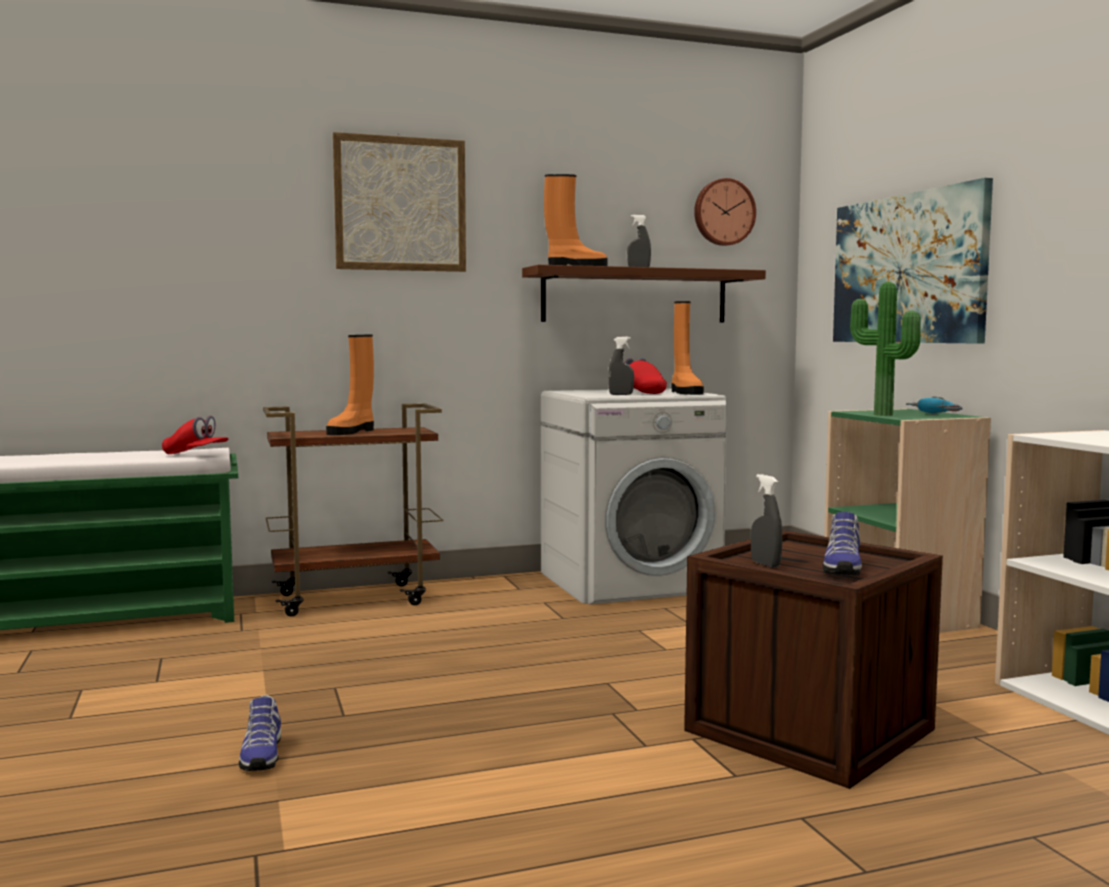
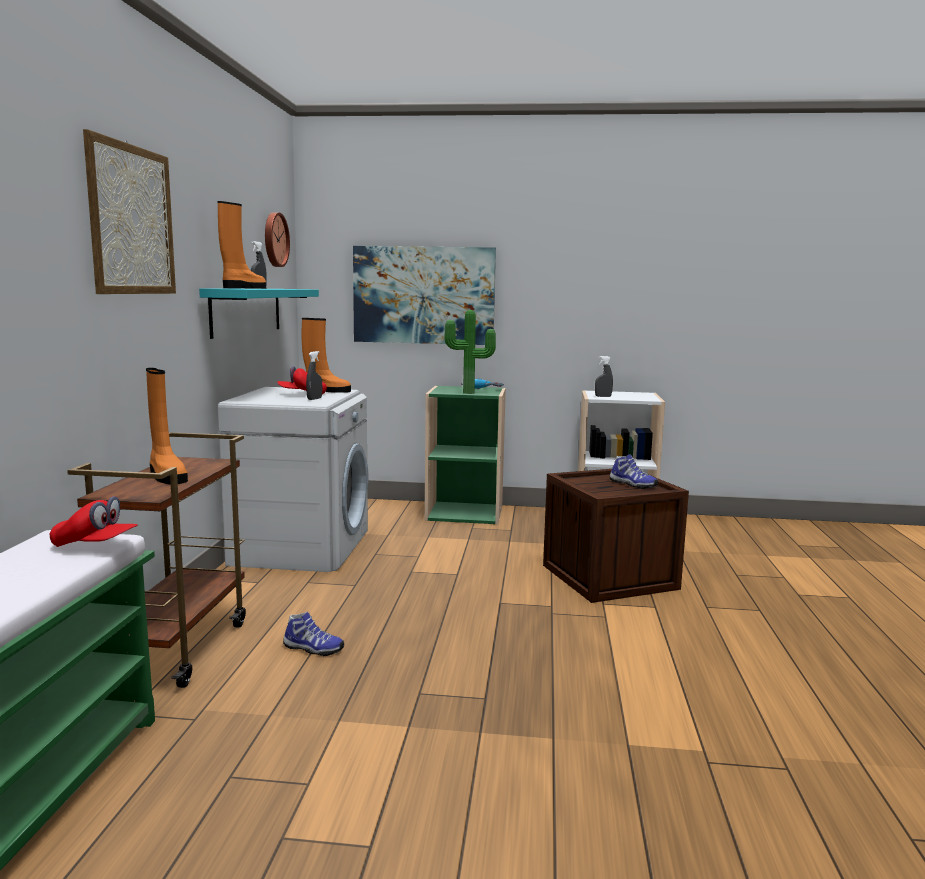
camera: 65 degrees left, 5 degrees up
(195, 454) = (95, 545): red cap -> red cap turned 60 degrees clockwise
(260, 756) = (544, 743): shoe -> shoe (312, 649)
(635, 296) = (246, 311): brown shelf -> turquoise shelf
(765, 564) = (613, 492): grey spray bottle -> grey spray bottle (603, 396)

